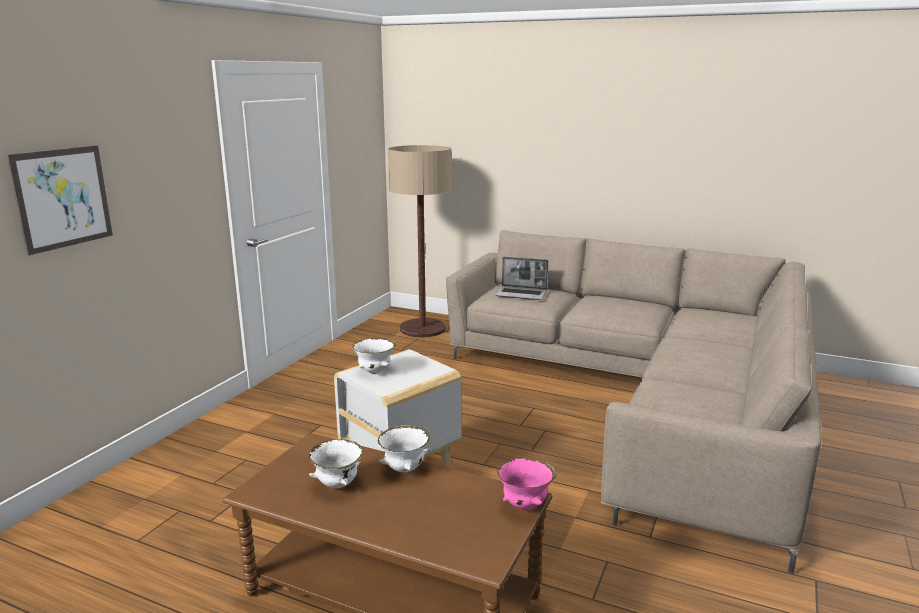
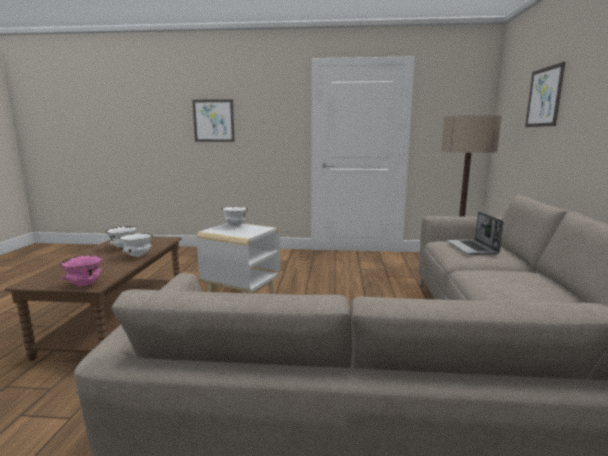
camera: 70 degrees right, 5 degrees down
(489, 129) = (544, 97): none -> picture

